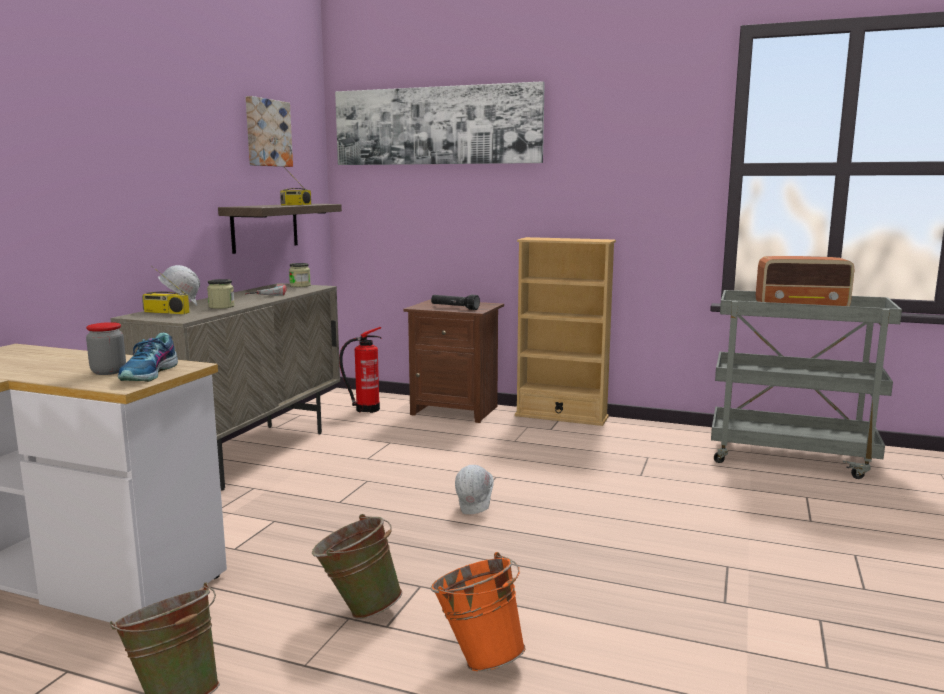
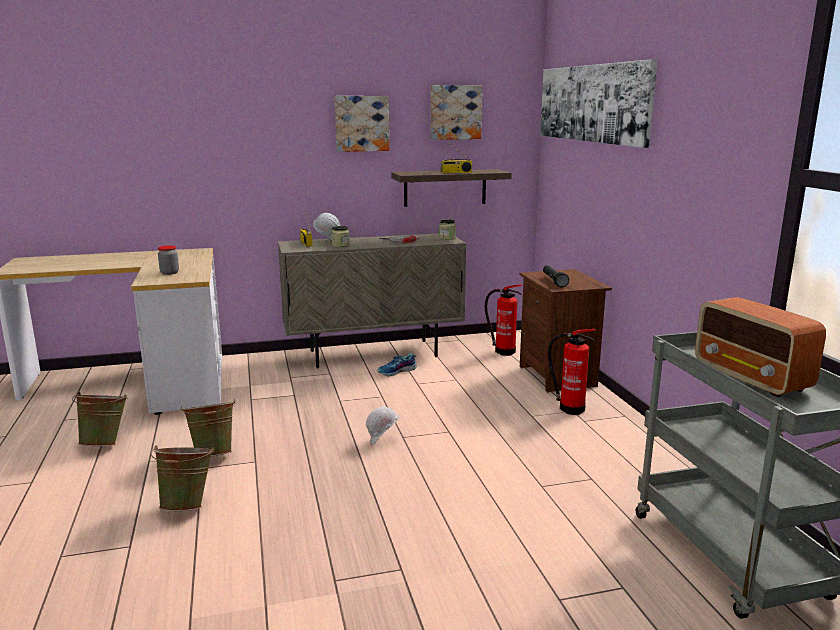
camera: 55 degrees right, 5 degrees up
(150, 374) = (172, 278): shoe -> shoe (397, 371)
(185, 139) = (361, 123): none -> picture
(478, 657) = (188, 505): orange bucket -> green bucket
(521, 426) = (569, 408): none -> fire extinguisher
(561, 416) = (624, 416): beige bookcase -> none

